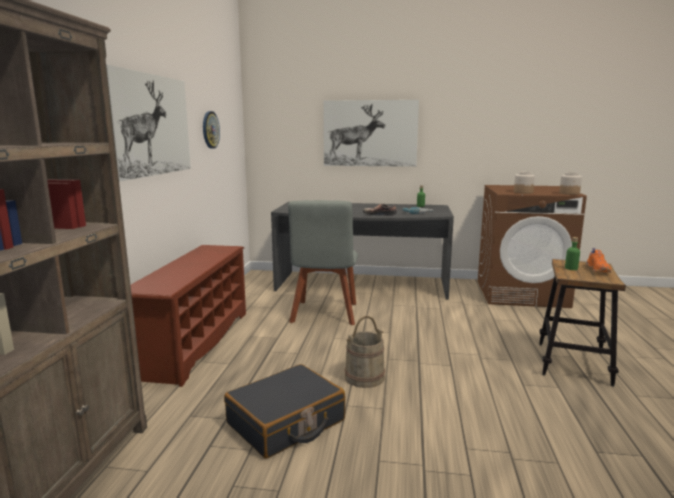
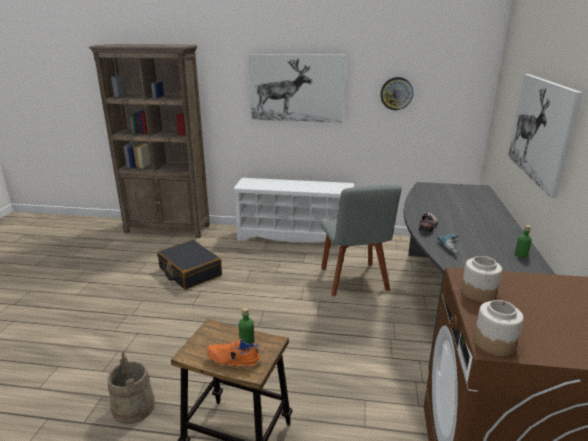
camera: 90 degrees right, 10 degrees up
(195, 342) = (294, 236): brown shoe rack -> white shoe rack
(324, 314) = (354, 281): grey chair -> grey chair turned 105 degrees counterclockwise
(364, 377) = (235, 298): beige bucket -> beige bucket (134, 407)

